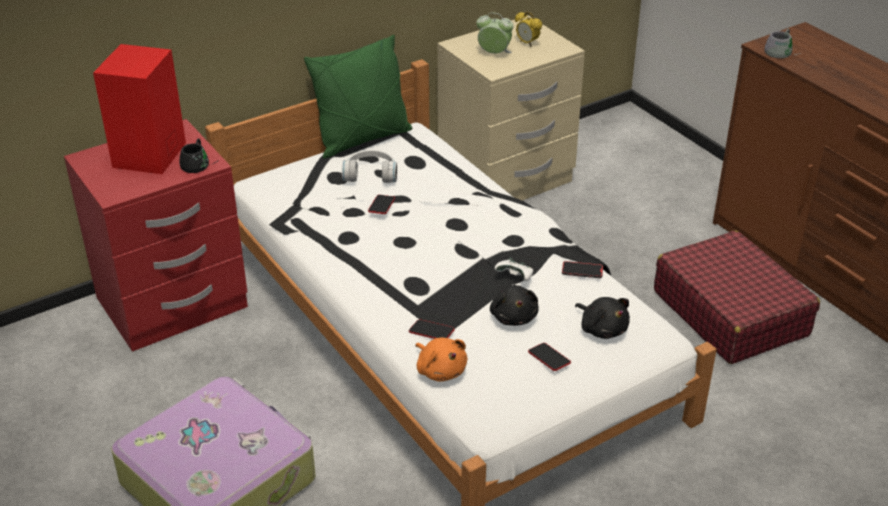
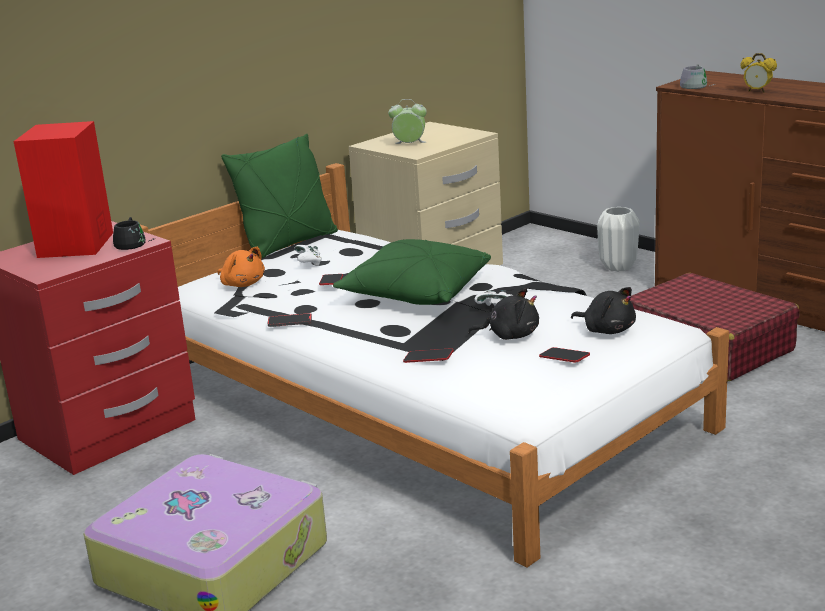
camera: 10 degrees left, 15 degrees down
(371, 174) = (309, 263): white headphones -> white game controller
(440, 370) = (452, 383): orange plush toy -> orange plush toy (242, 284)
(451, 238) = (415, 294): none -> green pillow
(513, 316) = (510, 335): black plush toy -> black plush toy turned 60 degrees counterclockwise
(527, 43) = (439, 135): alarm clock -> alarm clock (757, 91)
(582, 271) = (563, 295): phone -> phone (290, 322)
(691, 184) = (618, 267): none -> white vase

